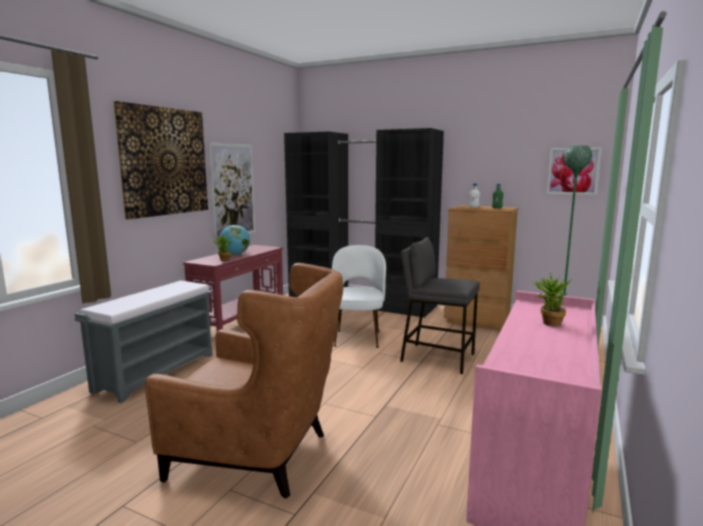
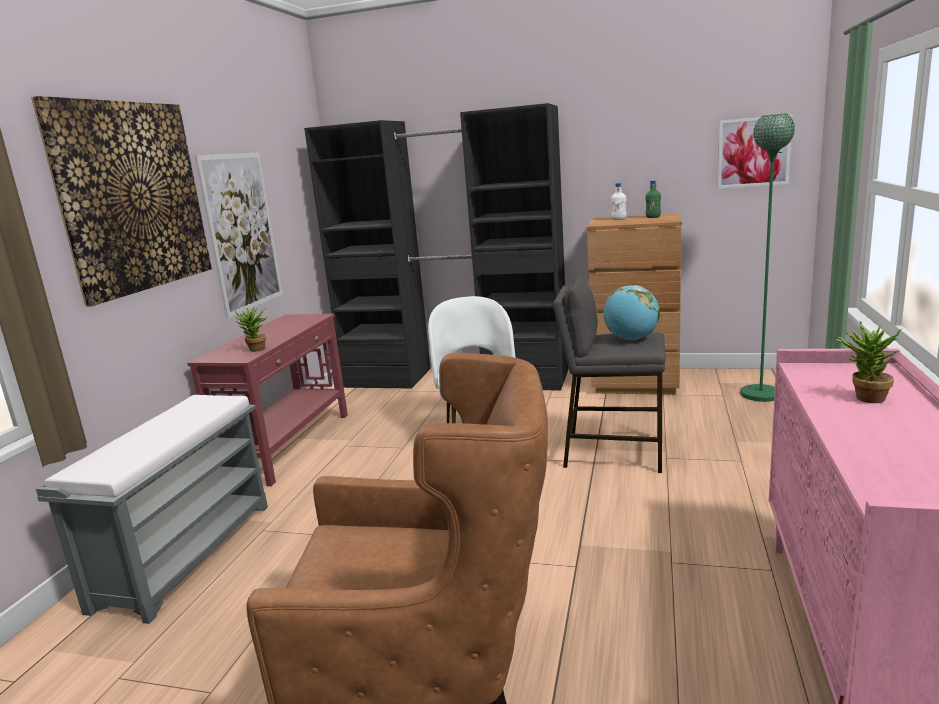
camera: 10 degrees left, 5 degrees up
(235, 254) = (267, 336): globe -> globe (631, 339)

